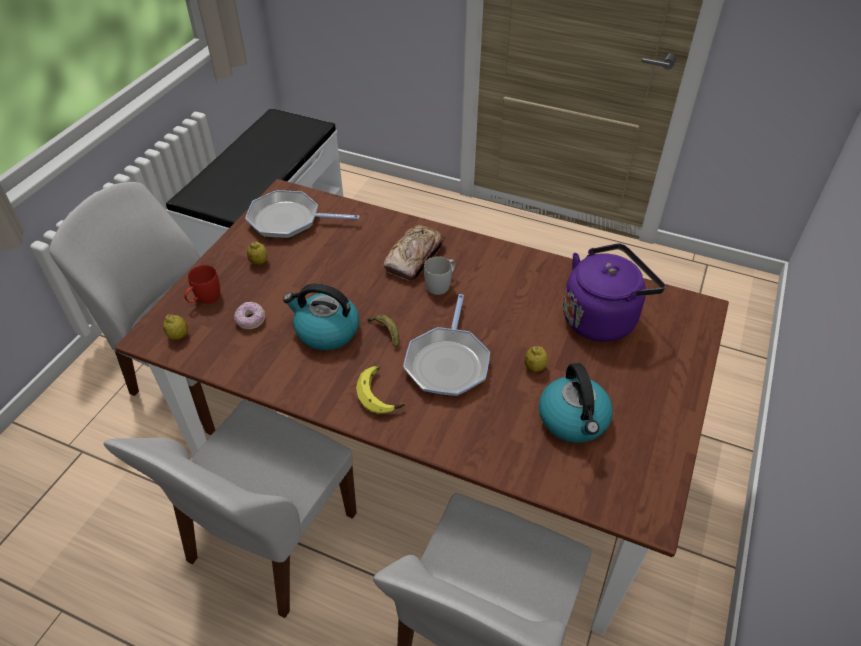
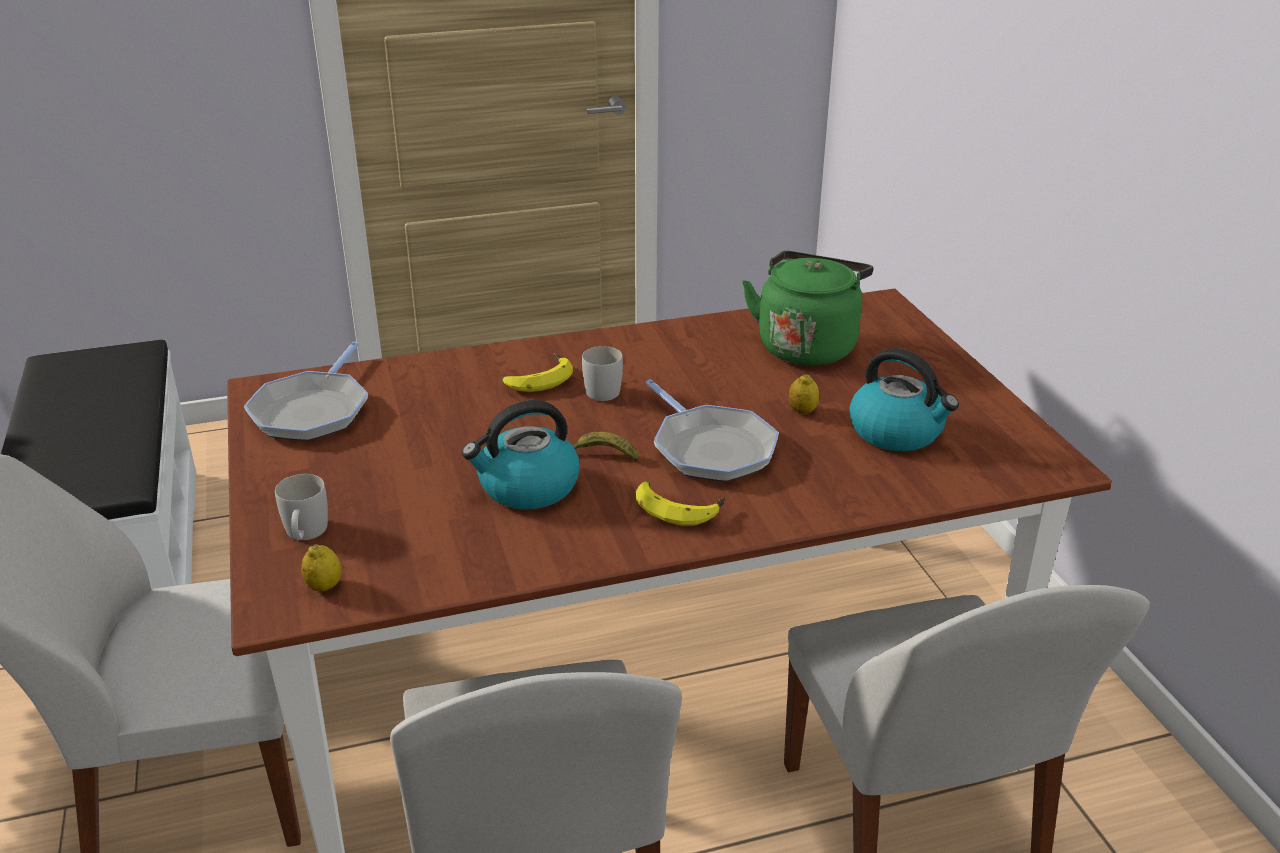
camera: 40 degrees left, 15 degrees down
(204, 299) = (305, 534): red mug -> white mug
(250, 320) = (409, 524): donut -> none
(259, 262) = (332, 466): lemon -> none
(289, 220) = (313, 411): frying pan -> frying pan turned 45 degrees counterclockwise
(414, 258) = (537, 380): bread -> banana
(602, 317) = (807, 345): purple kettle -> green kettle

